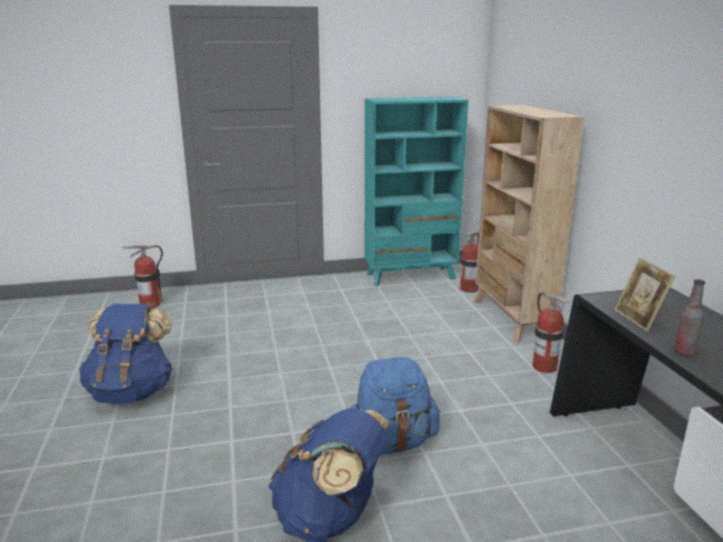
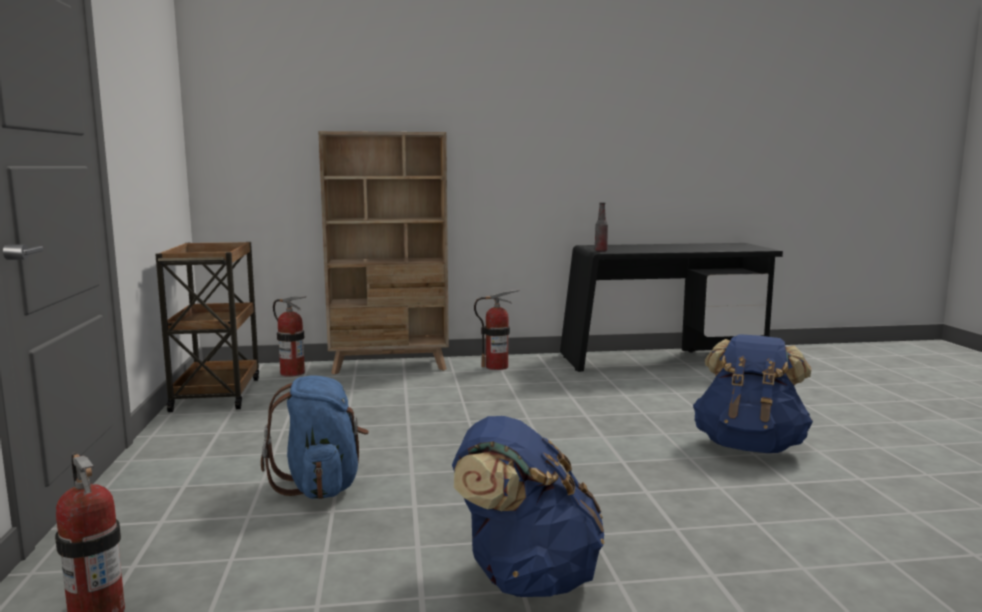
camera: 85 degrees left, 10 degrees down
(392, 443) = (631, 422): blue backpack -> blue backpack (321, 486)
(411, 276) = (217, 393): turquoise bookcase -> brown cart
(638, 320) = (642, 250): picture frame -> none
(684, 352) = (689, 250): bottle -> bottle (600, 251)

